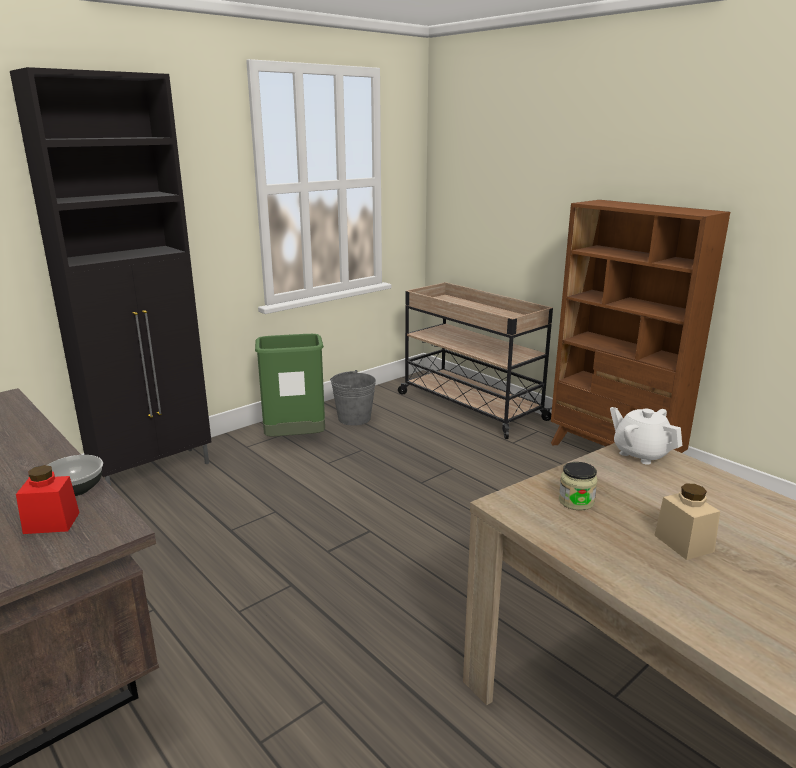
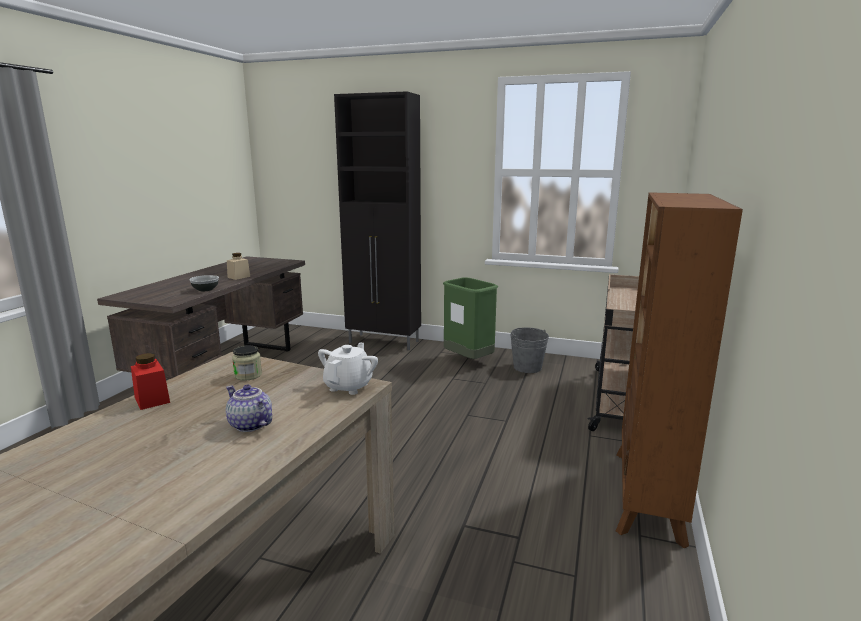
camera: 60 degrees right, 5 degrees down
(51, 523) = (174, 294): red jar -> red jar (152, 400)
(683, 543) = (199, 412): beige jar -> beige jar (239, 277)
(728, 517) = (249, 425): none -> teapot

